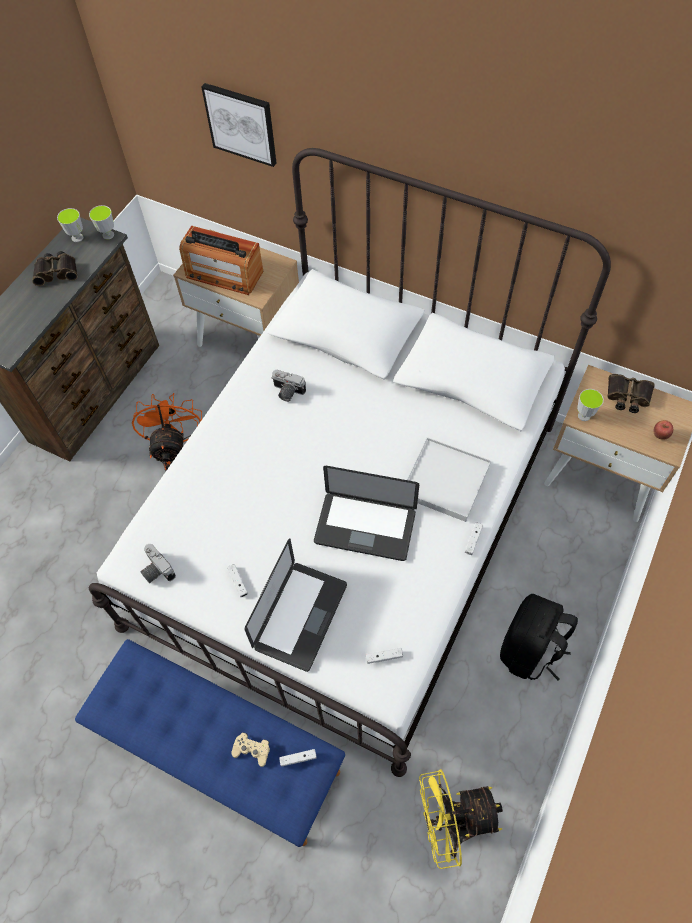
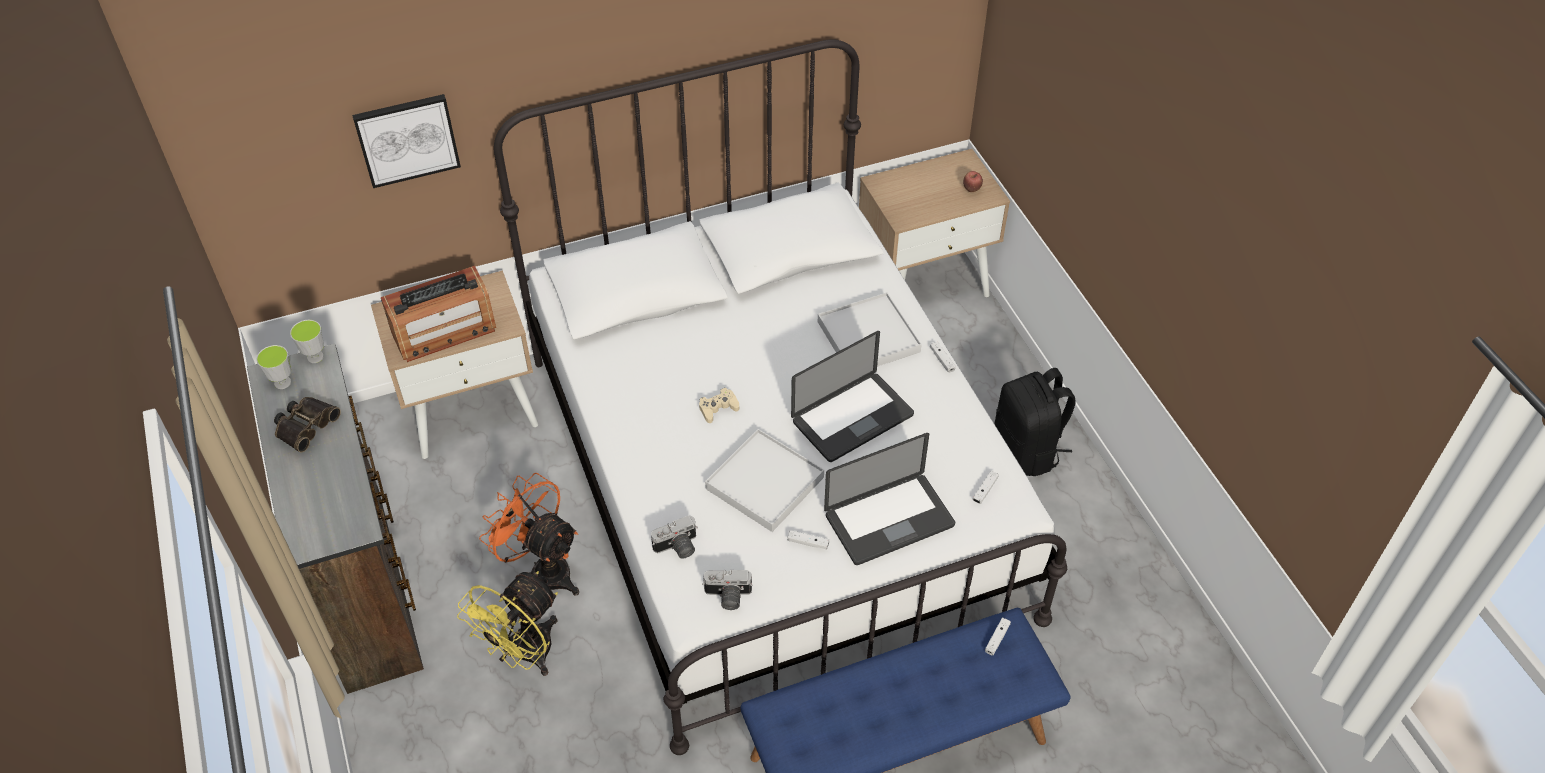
camera: 50 degrees left, 10 degrees down
(252, 750) = (957, 668): beige game controller -> beige game controller (718, 408)
(263, 520) = (765, 483): none -> white tray
(287, 392) = (650, 375): camera -> camera (677, 548)
(300, 616) = (889, 520): laptop -> laptop turned 90 degrees clockwise
(451, 823) = (1122, 618): yellow fan -> yellow fan (524, 655)
(584, 416) = (903, 216): cup -> none
(627, 396) = (917, 179): binoculars -> none

